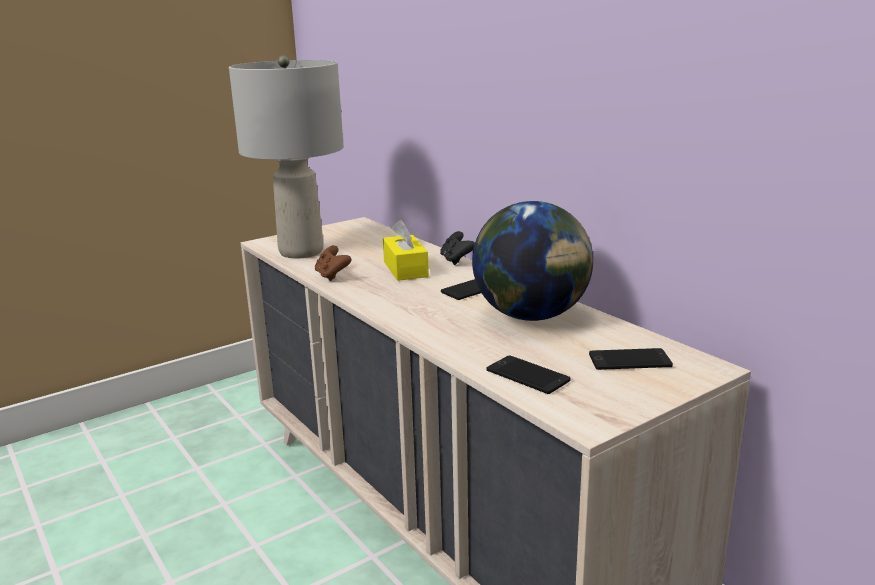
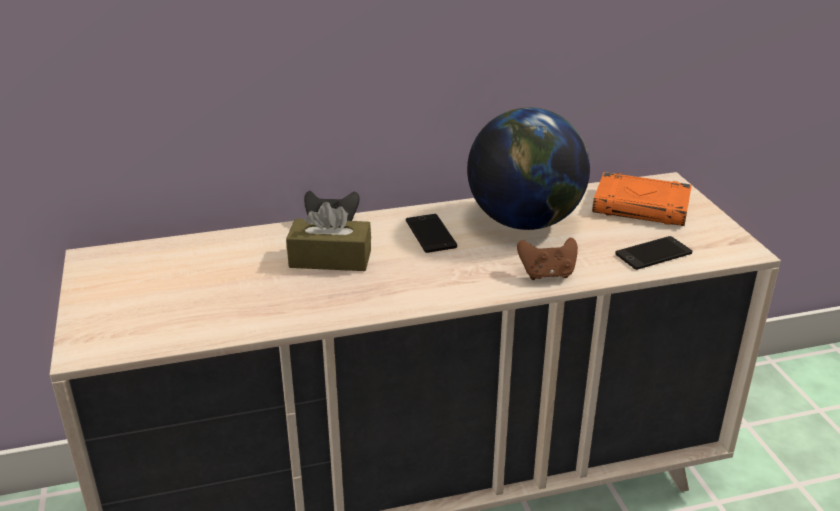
camera: 70 degrees left, 10 degrees up
(301, 252) = (176, 322): grey table lamp -> none
(332, 276) = (306, 312): brown game controller -> brown game controller (547, 274)
(405, 269) = (330, 259): yellow tissue box -> brown tissue box
(629, 360) = (642, 206): phone -> orange book

